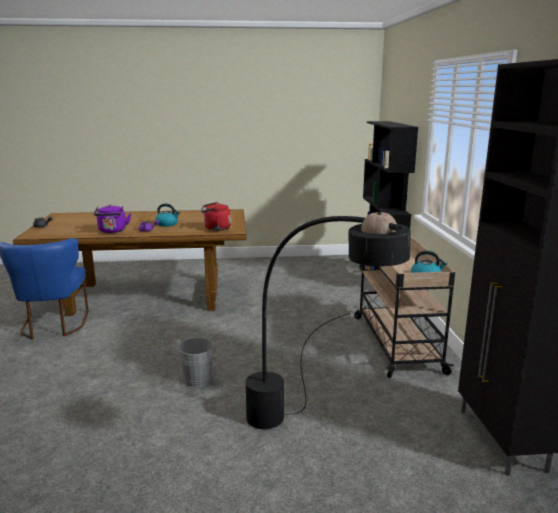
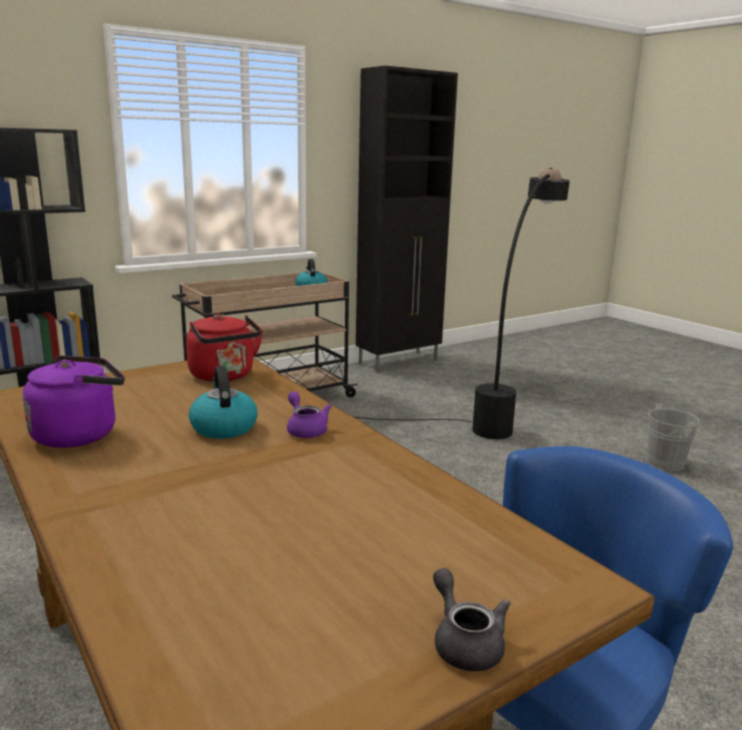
camera: 120 degrees left, 0 degrees up
(112, 231) = (360, 468): purple kettle -> purple kettle (80, 434)
(199, 378) = (480, 482): grey bucket -> grey bucket (661, 464)

